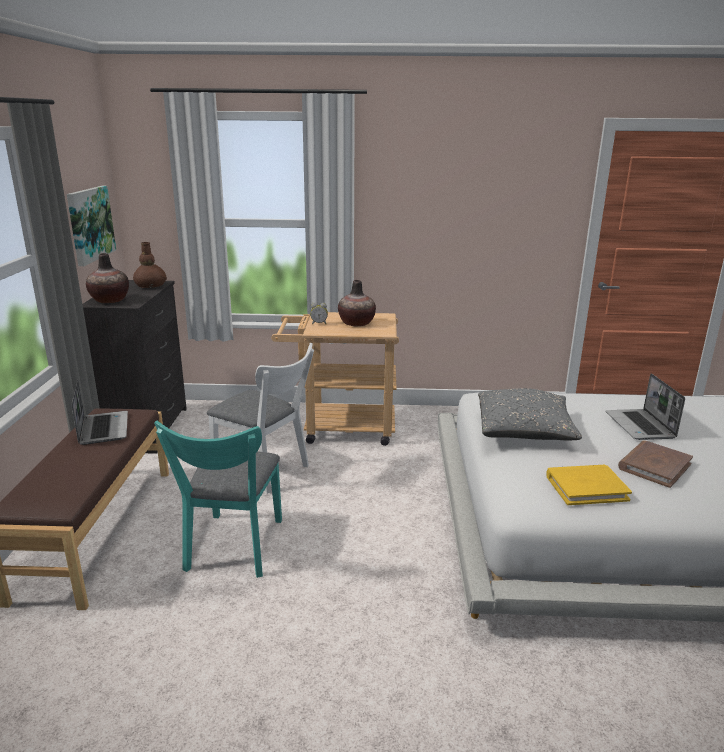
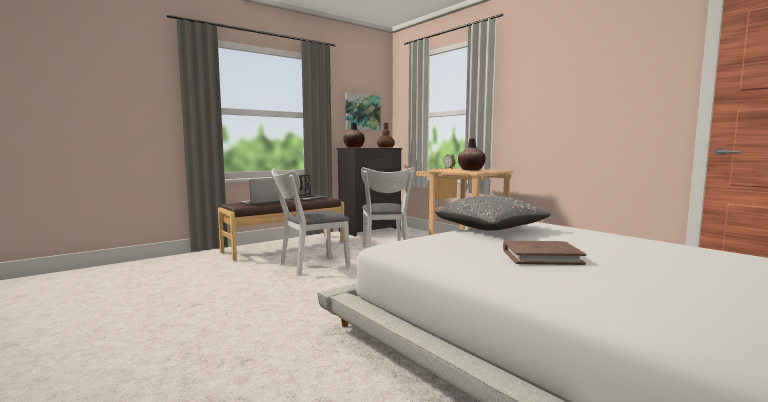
camera: 50 degrees right, 15 degrees down
(233, 549) = (309, 266): turquoise chair -> white chair
(586, 488) = (447, 247): yellow book -> none
(640, 426) = (606, 246): laptop -> laptop (260, 203)

